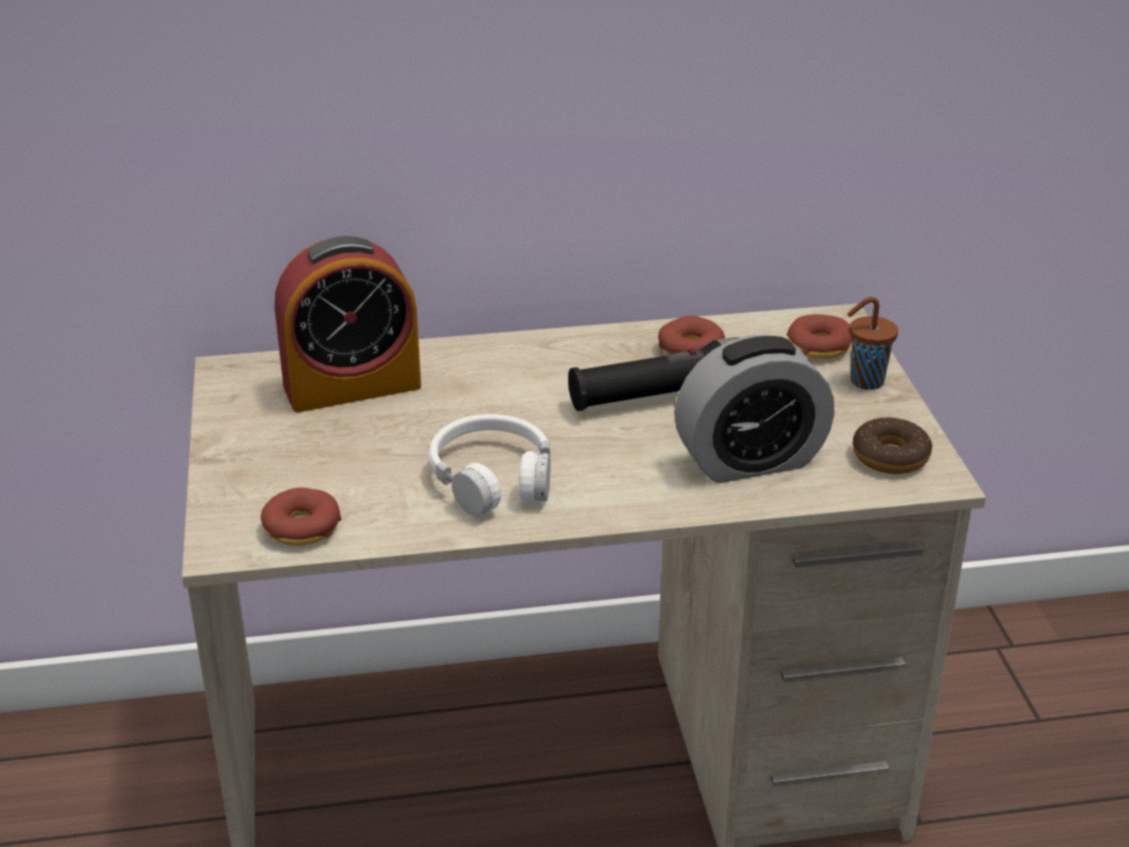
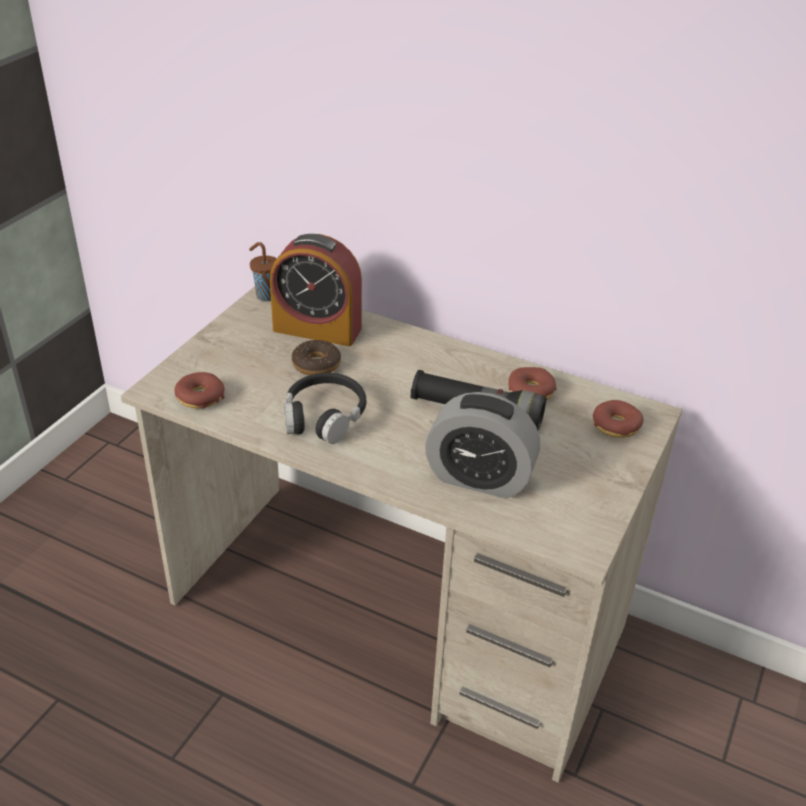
camera: 35 degrees right, 5 degrees up
(493, 478) = (324, 416): white headphones -> black headphones
(864, 382) = (617, 463): brown cup -> brown cup (265, 295)
(890, 456) = (571, 519): donut -> donut (316, 364)

